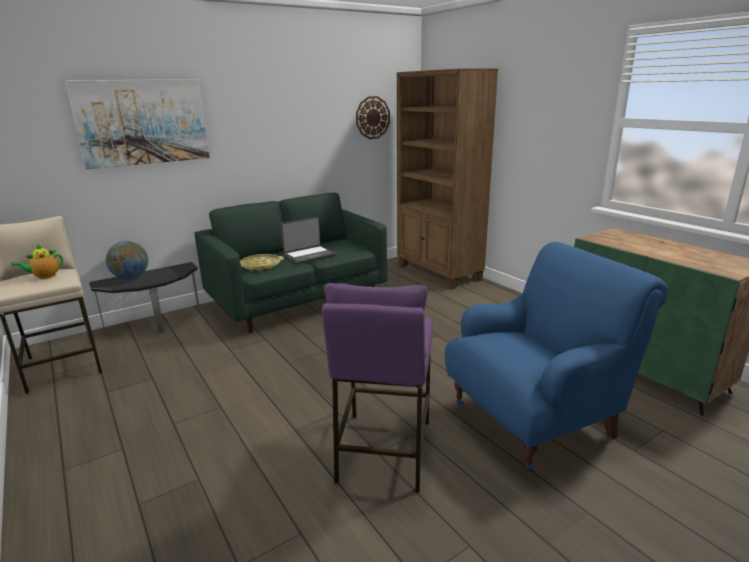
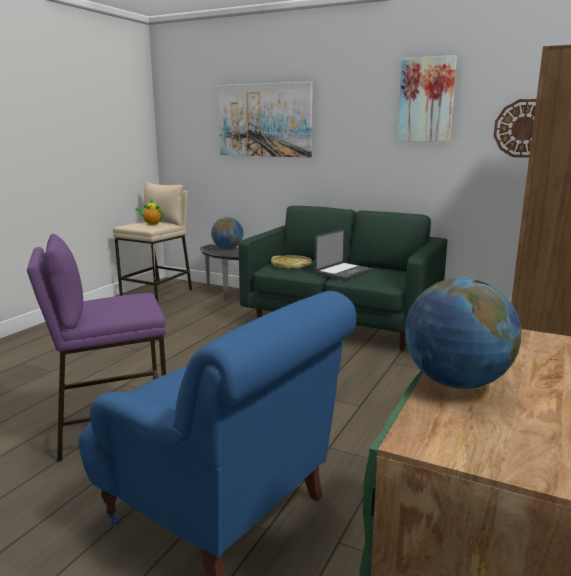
camera: 60 degrees right, 5 degrees down
(306, 97) = (426, 100): none -> picture
(309, 255) = (342, 272): laptop -> laptop turned 75 degrees counterclockwise
(668, 255) = (456, 382): none -> globe

